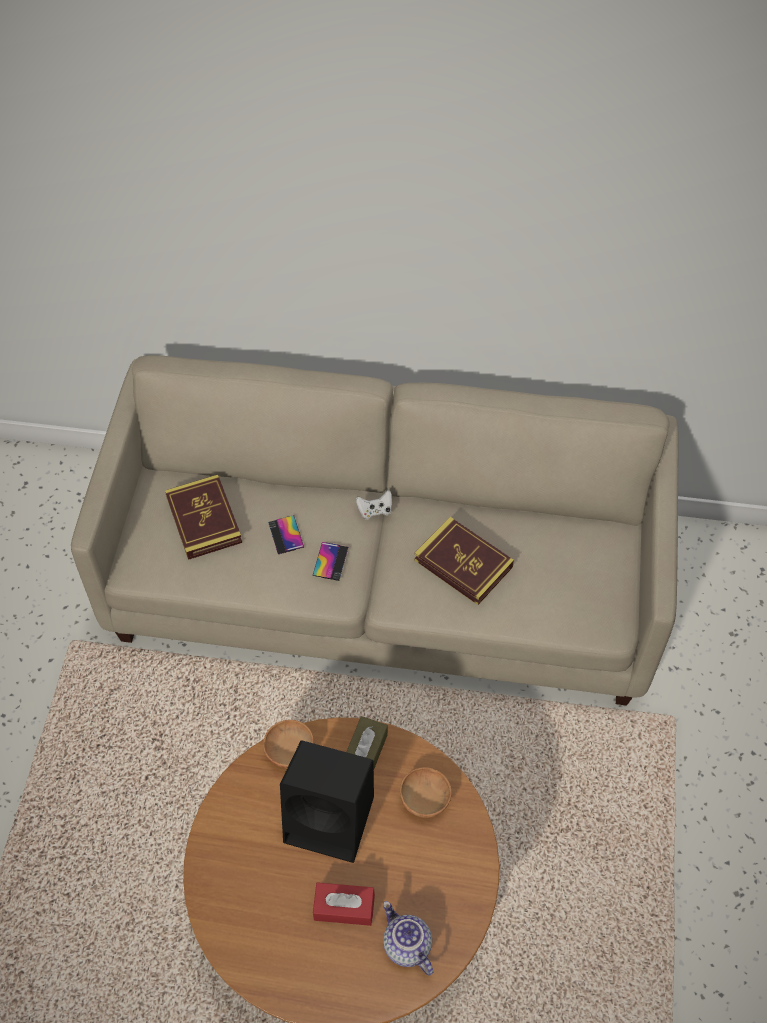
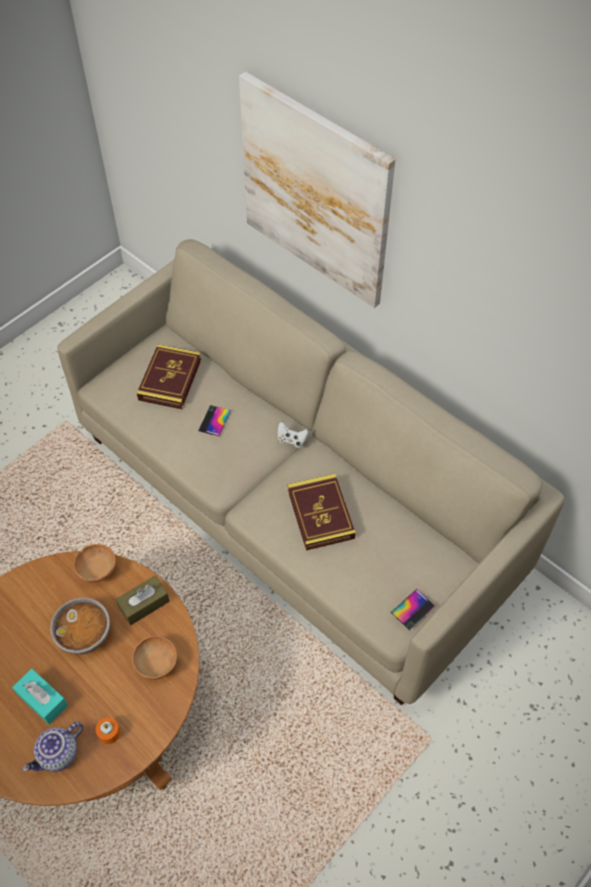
camera: 35 degrees right, 0 degrees up
(301, 235) = (315, 192): none -> picture
(330, 561) = (229, 457): phone -> phone (412, 609)
(332, 819) = (85, 634): black speaker -> bowl
(344, 907) = (42, 699): red tissue box -> turquoise tissue box
(405, 946) = (59, 755): teapot -> teapot turned 135 degrees counterclockwise
(435, 892) = (109, 733): none -> orange candle

